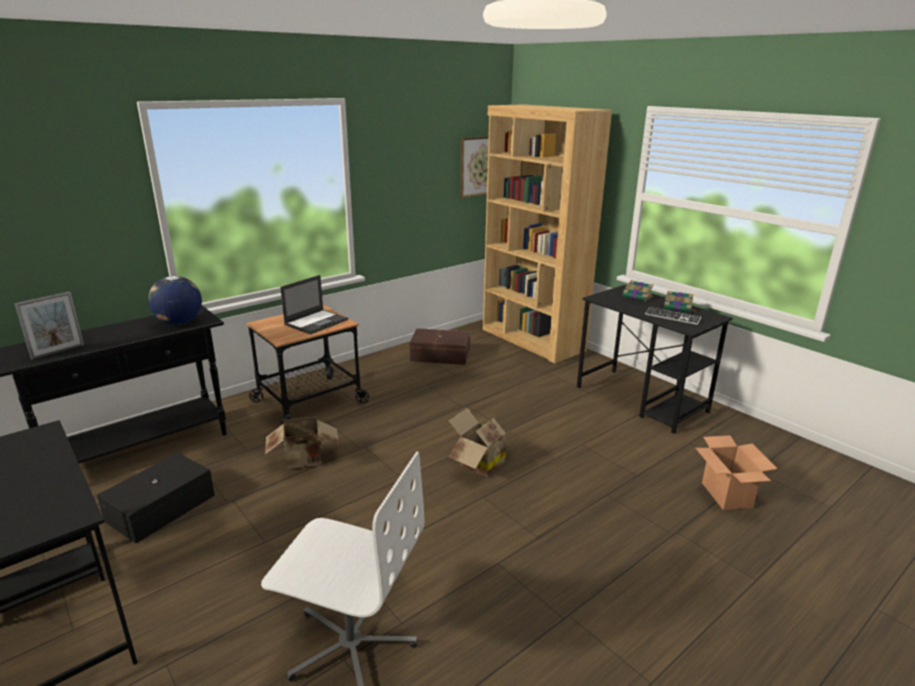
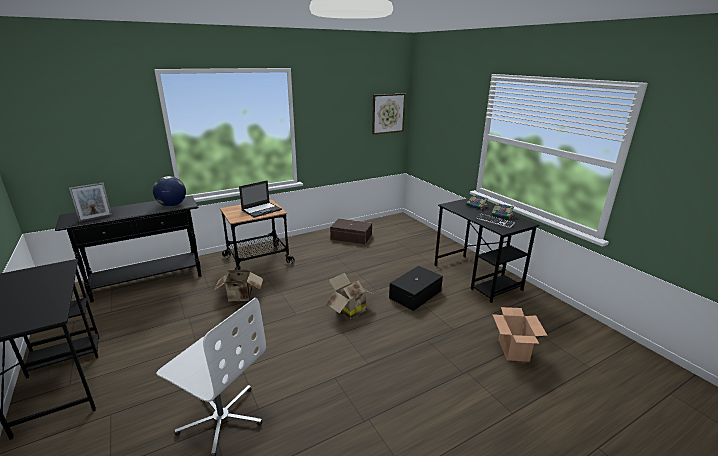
camera: 10 degrees right, 0 degrees up
(162, 508) = (147, 318): black storage box -> black storage box (416, 294)
(532, 340) = (416, 231): brown bookcase -> none

